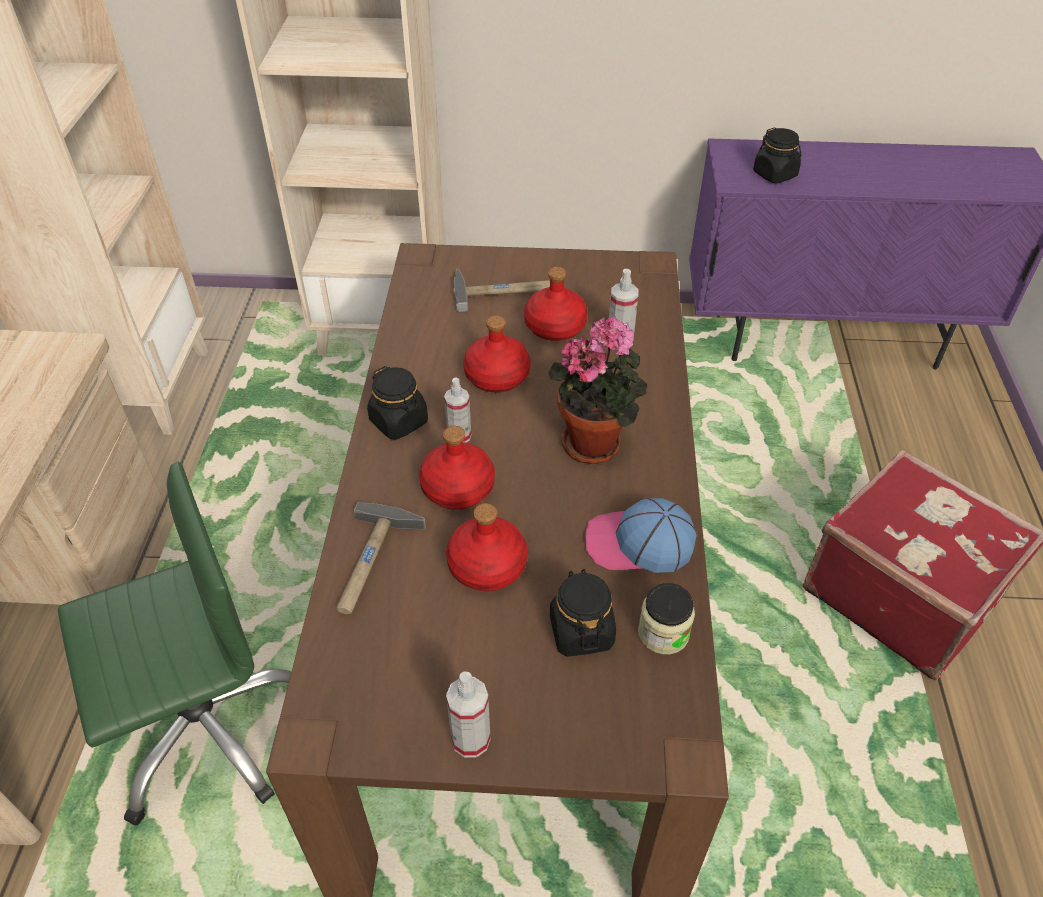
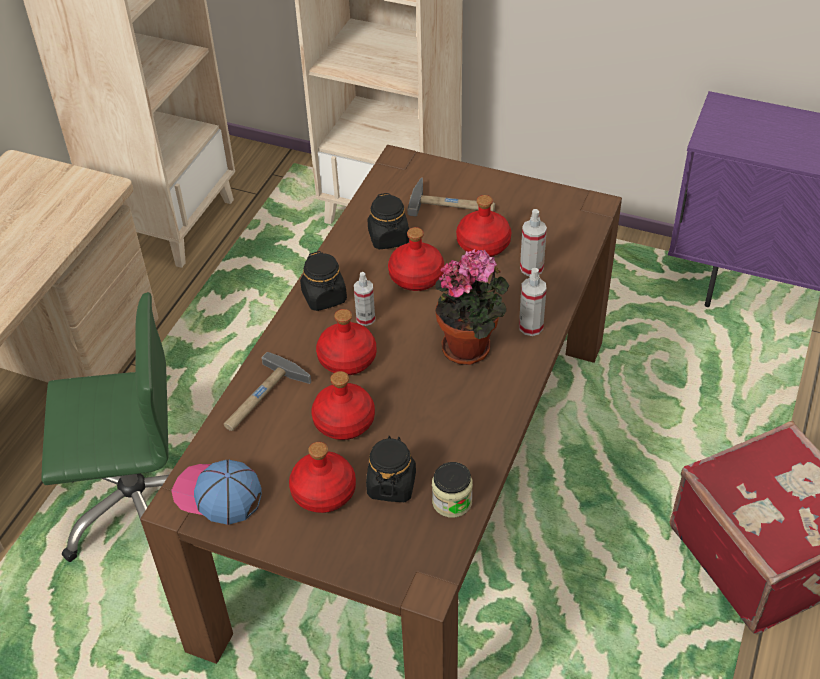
camera: 20 degrees right, 0 degrees up
(470, 739) = (281, 535): spray bottle -> spray bottle (531, 327)
(500, 663) = (323, 491): none -> red bottle
(638, 543) = (466, 433): cap -> cap (217, 495)
(775, 174) = (753, 139): black jar -> black jar (389, 238)

